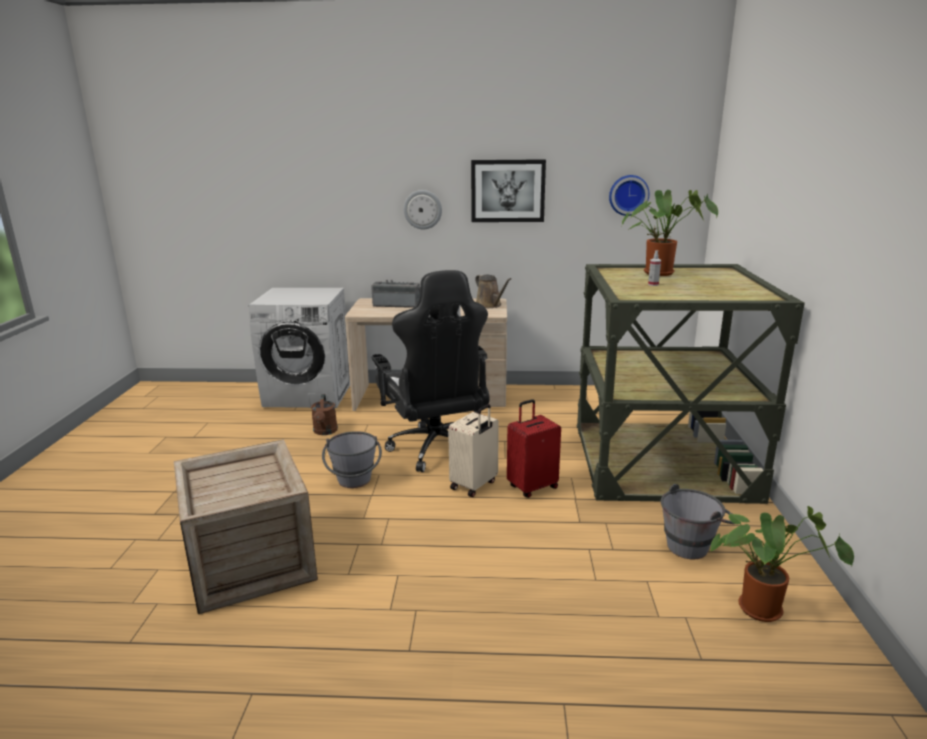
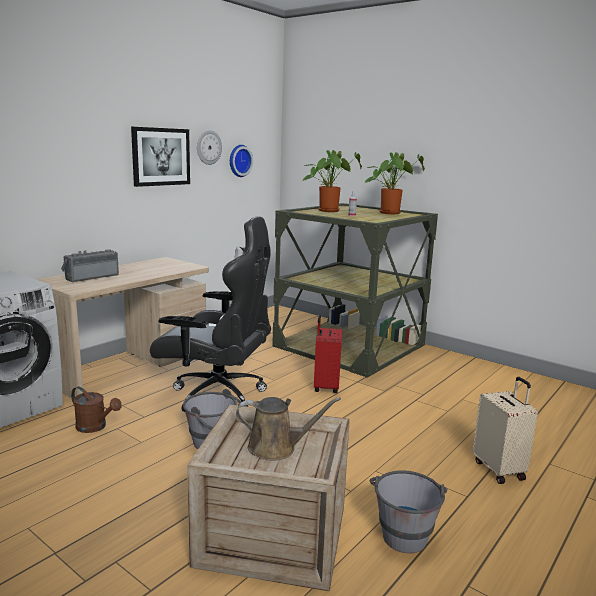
camera: 55 degrees left, 5 degrees down
(422, 209) = (90, 175): wall clock -> wall clock (208, 147)
(474, 485) = (295, 402): beige suitcase -> beige suitcase (499, 470)
(490, 305) = (171, 262): brown watering can -> brown watering can (277, 448)
(693, 544) = (441, 375): grey bucket -> grey bucket (403, 531)
(764, 608) = (508, 385): potted plant -> potted plant (390, 213)

